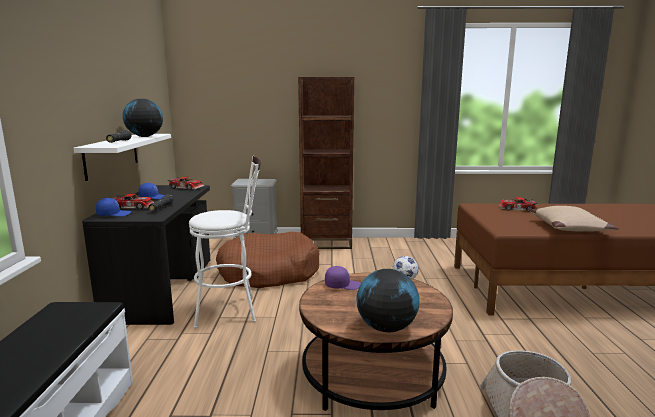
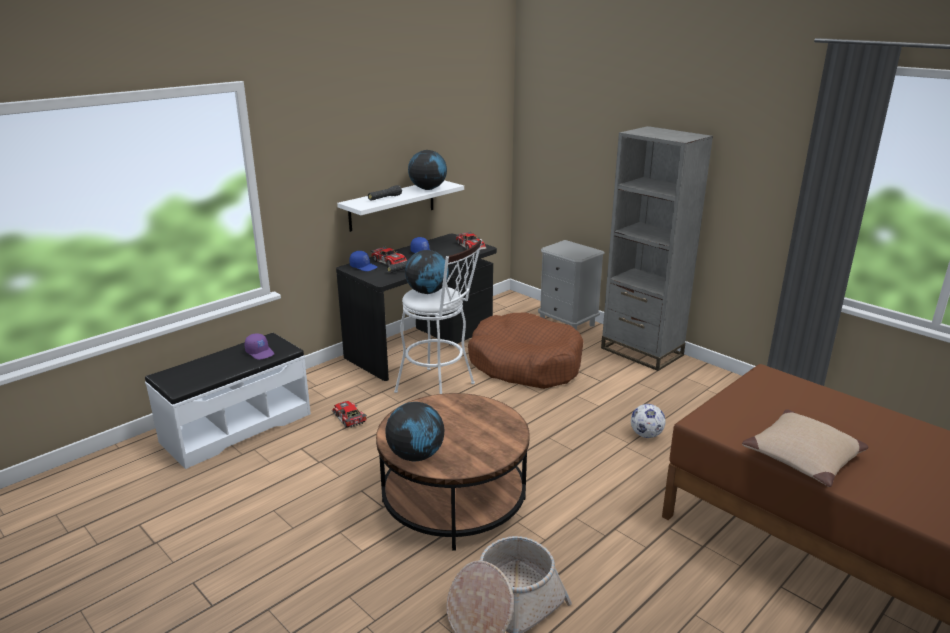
camera: 45 degrees right, 10 degrees up
(214, 215) = (427, 292): none -> globe
(326, 243) = (641, 351): brown bookcase -> grey bookcase
(342, 285) = (459, 405): purple cap -> purple cap (260, 352)
(516, 209) = (815, 402): toy car -> toy car (348, 418)

